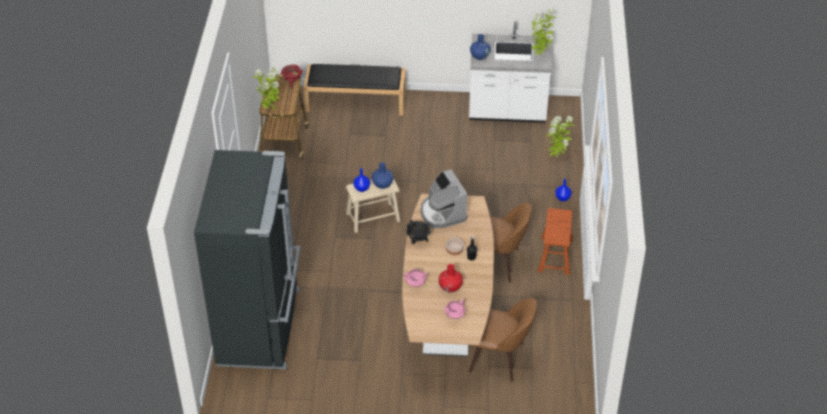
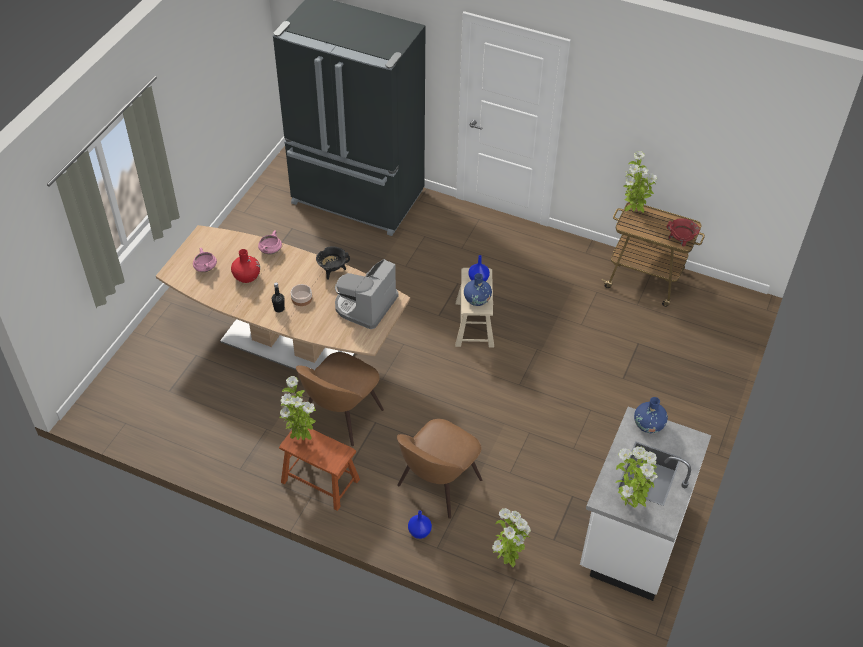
camera: 110 degrees right, 5 degrees up
(356, 101) = (705, 368): black bench -> none
(442, 213) = (365, 305): coffee machine -> coffee machine turned 60 degrees counterclockwise
(499, 358) = (200, 368): brown chair -> brown chair (437, 485)
(554, 236) = (301, 436): none -> potted plant

